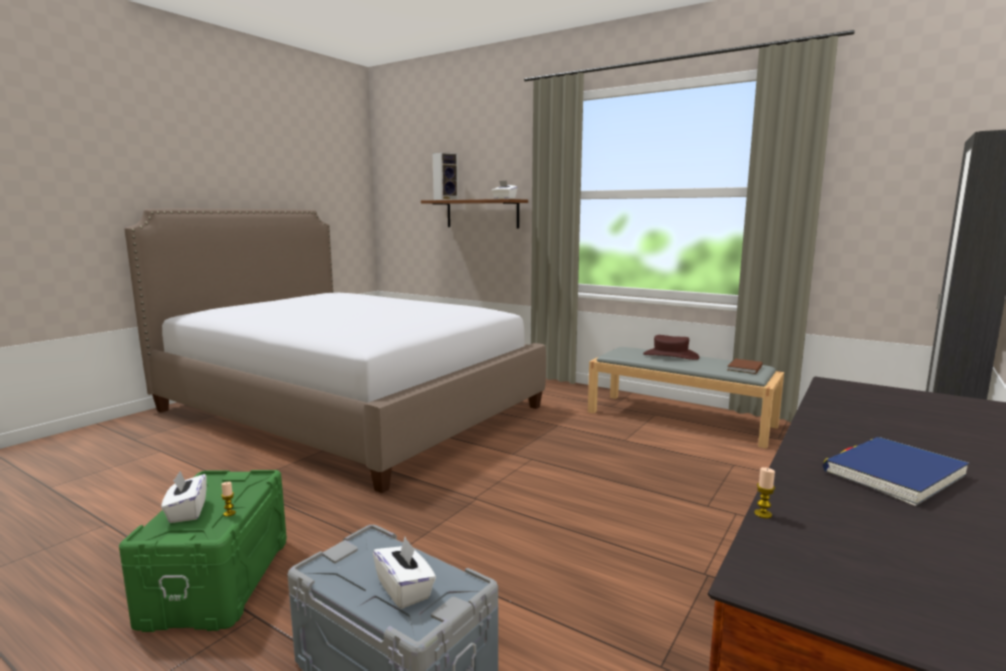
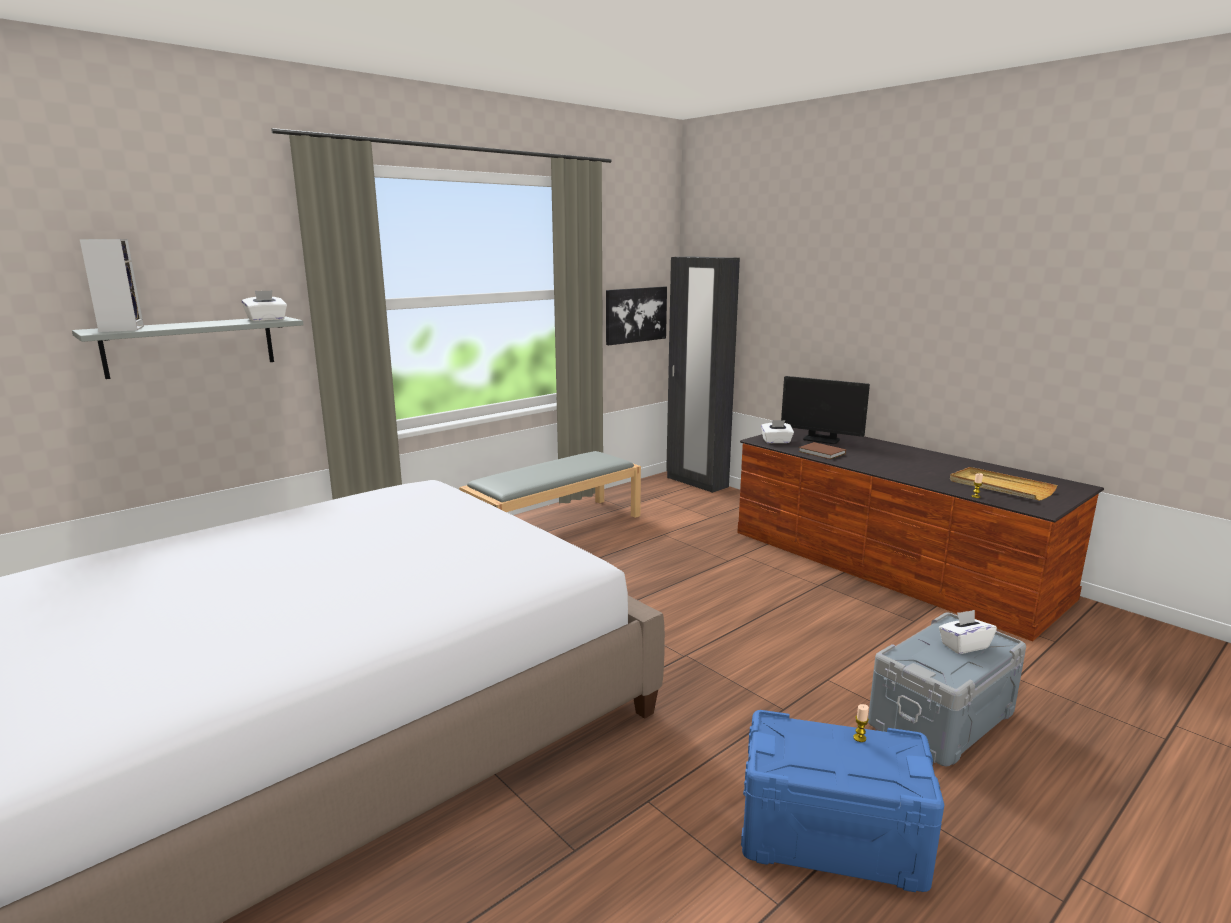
camera: 75 degrees left, 5 degrees up
(187, 512) = (858, 770): white tissue box -> white tissue box (776, 441)
(216, 580) = (831, 837): green storage box -> blue storage box
(482, 214) = (191, 346): brown shelf -> grey shelf
(670, 356) = (537, 470): brown hat -> none
(744, 368) = (600, 458): brown book -> brown book (822, 453)
(878, 548) = (1000, 487): none -> beige tray
(893, 474) = (917, 466): blue book -> none
(900, 222) = (635, 315): none -> picture
(921, 412) = (821, 439): none -> monitor

